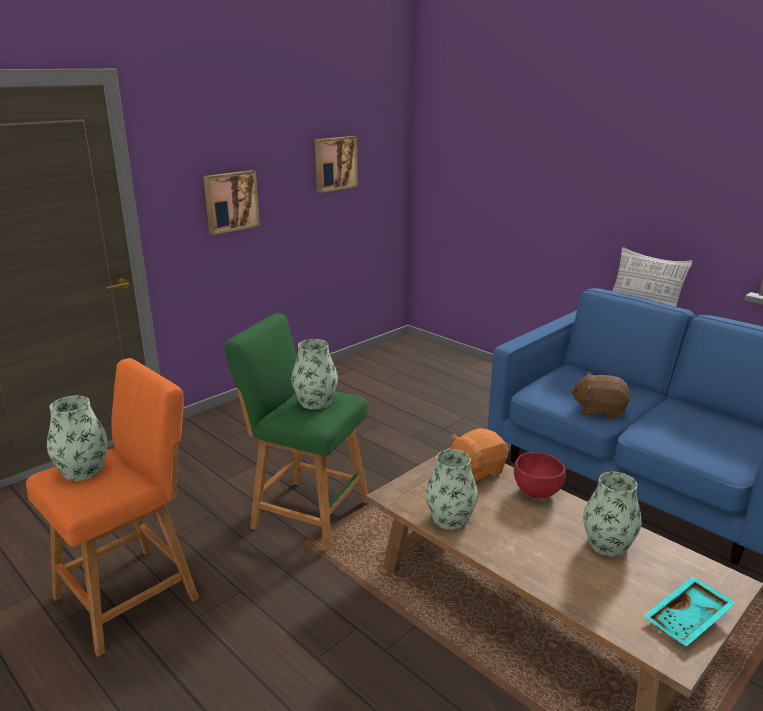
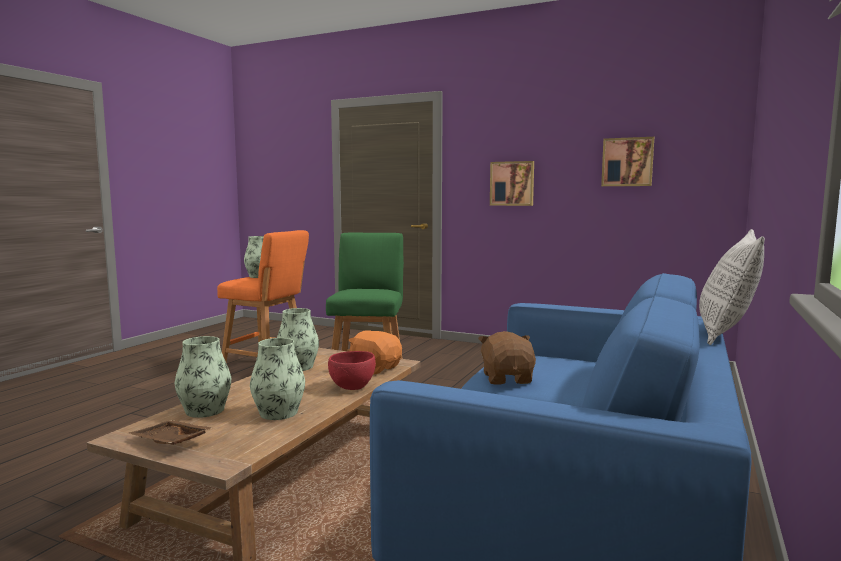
camera: 70 degrees right, 15 degrees down
(315, 402) = (366, 290): vase -> vase (205, 410)
(688, 620) = (169, 442): turquoise tray -> brown tray

